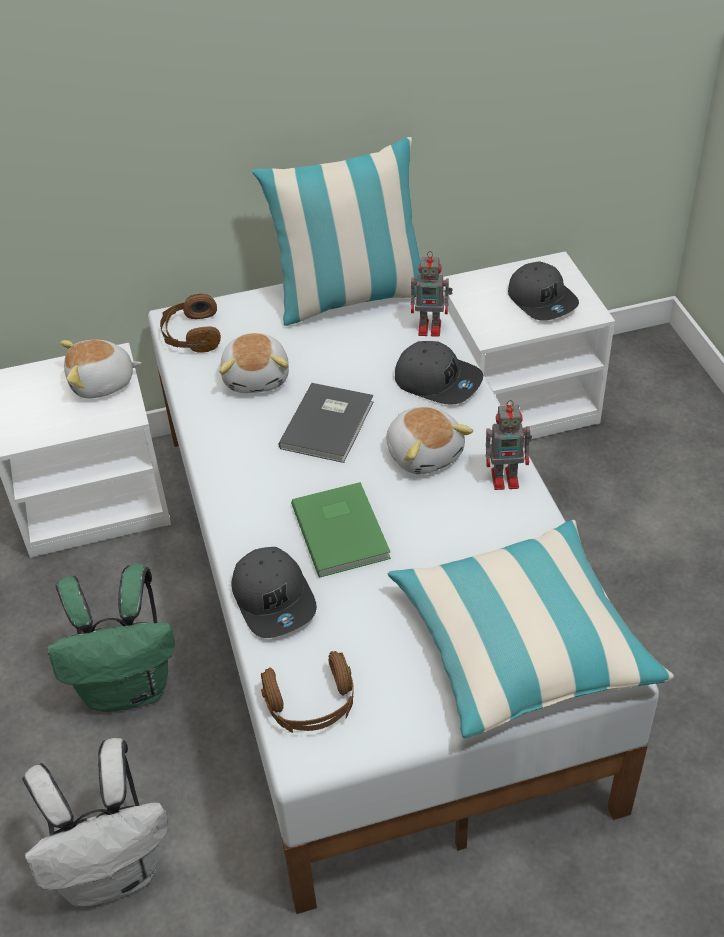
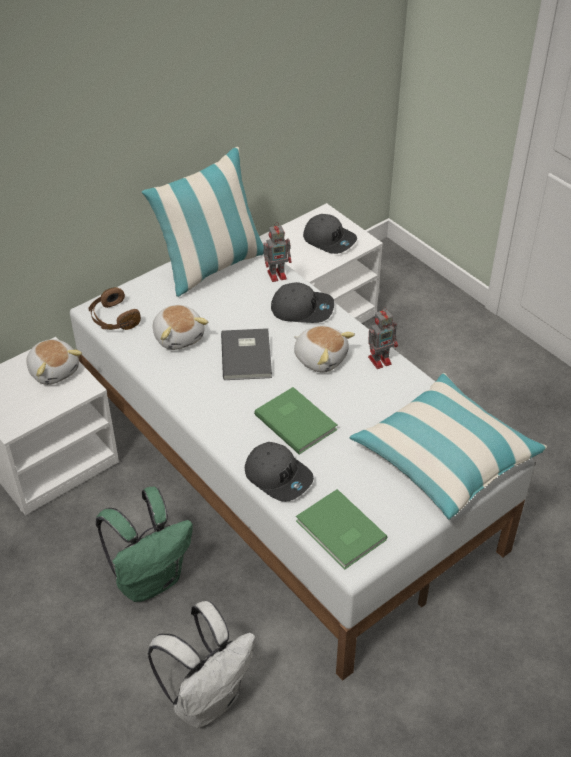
camera: 25 degrees left, 0 degrees up
(102, 383) = (54, 370): plush toy -> plush toy turned 90 degrees counterclockwise
(311, 705) = (340, 532): brown headphones -> green book

